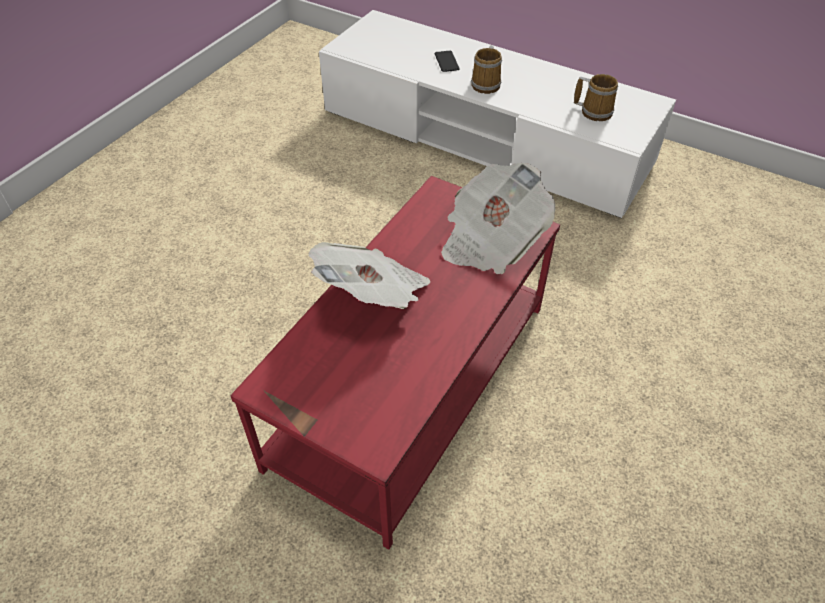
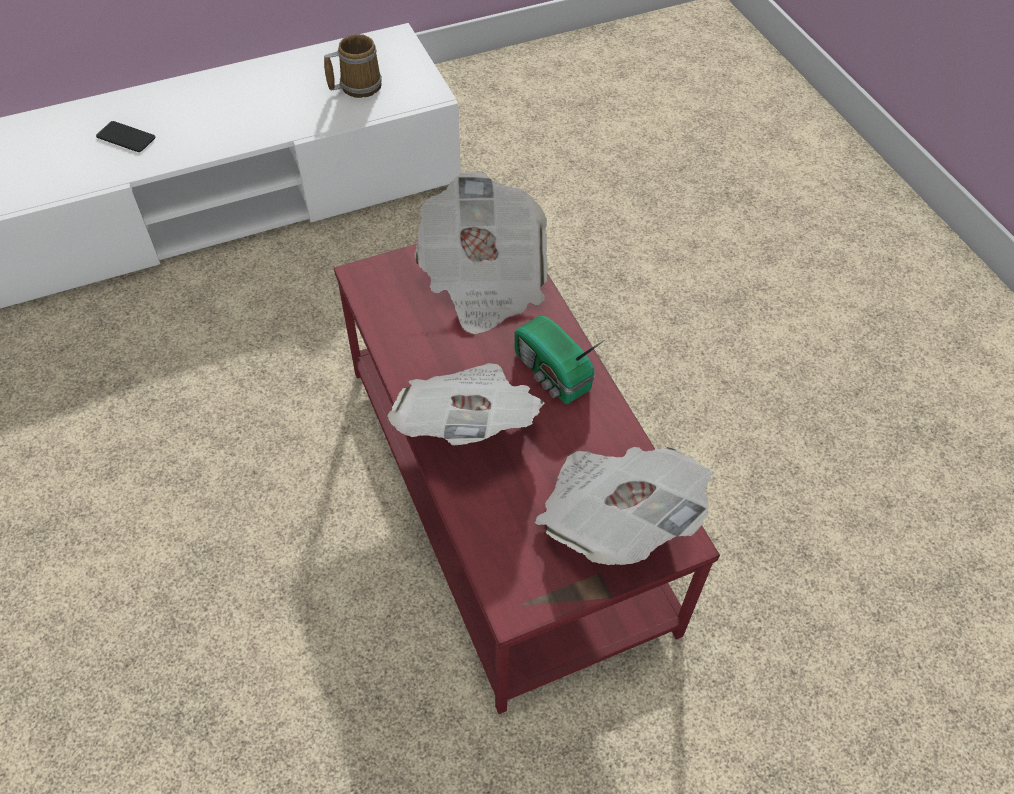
camera: 55 degrees left, 5 degrees up
(366, 406) = (615, 518): none -> newspaper
(450, 313) = (552, 374): none -> radio
(487, 84) = (211, 132): mug -> none

